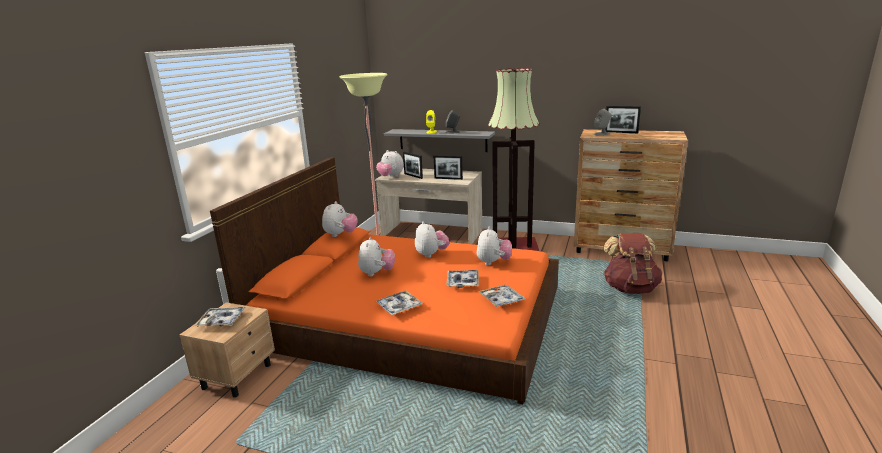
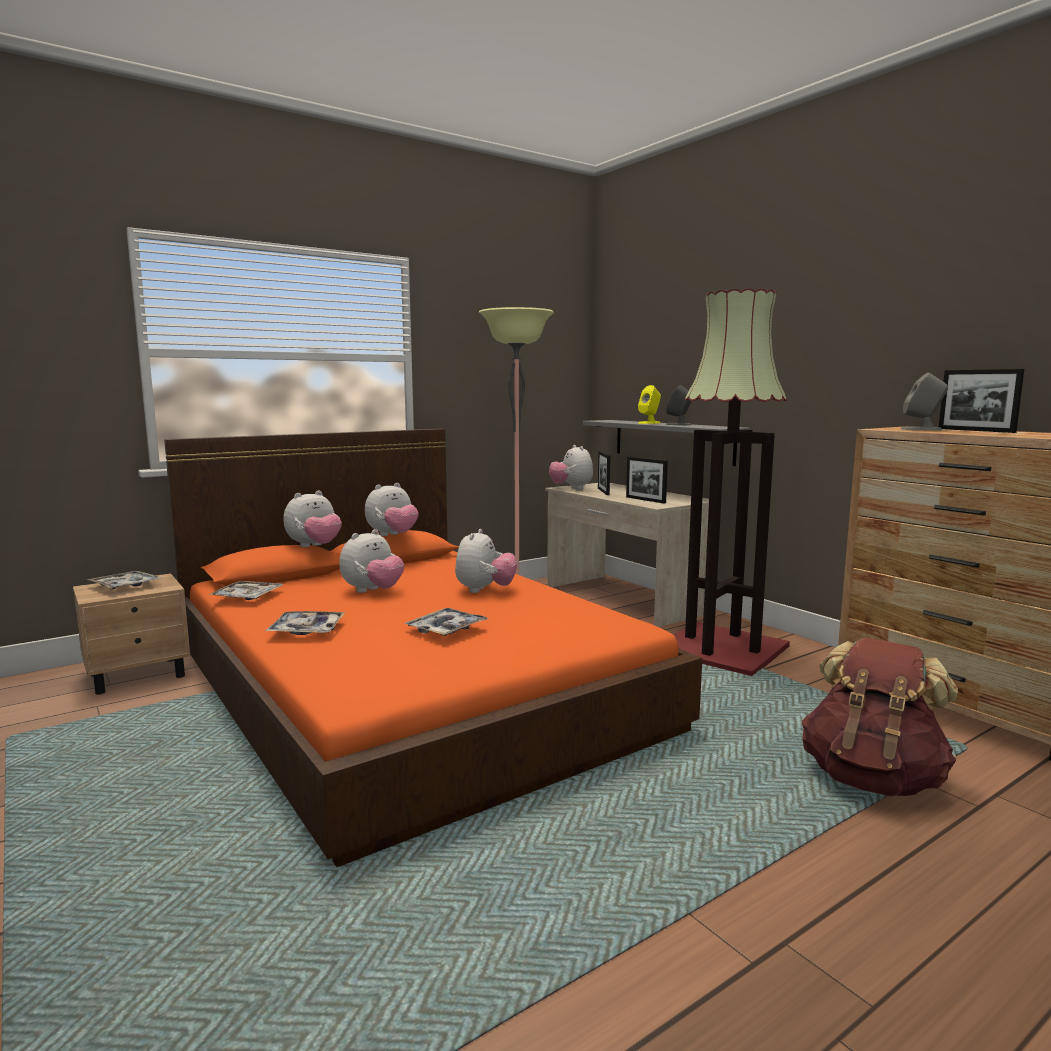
camera: 35 degrees right, 10 degrees down
(493, 262) = (548, 621): plush toy -> plush toy (314, 547)
(501, 300) = (447, 666): tray -> tray (247, 597)

